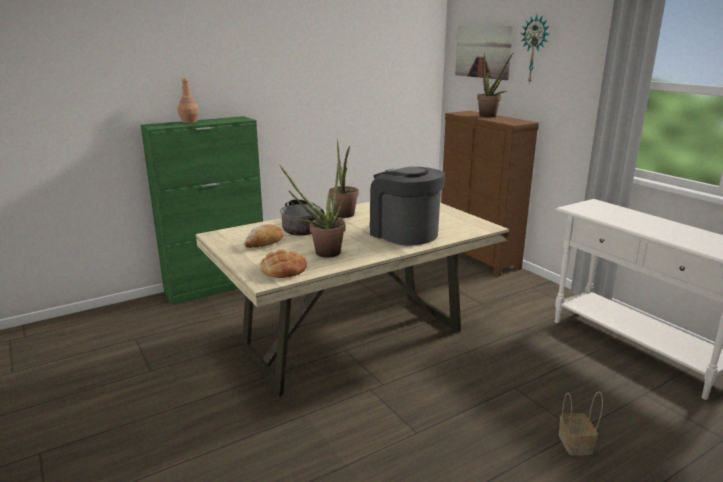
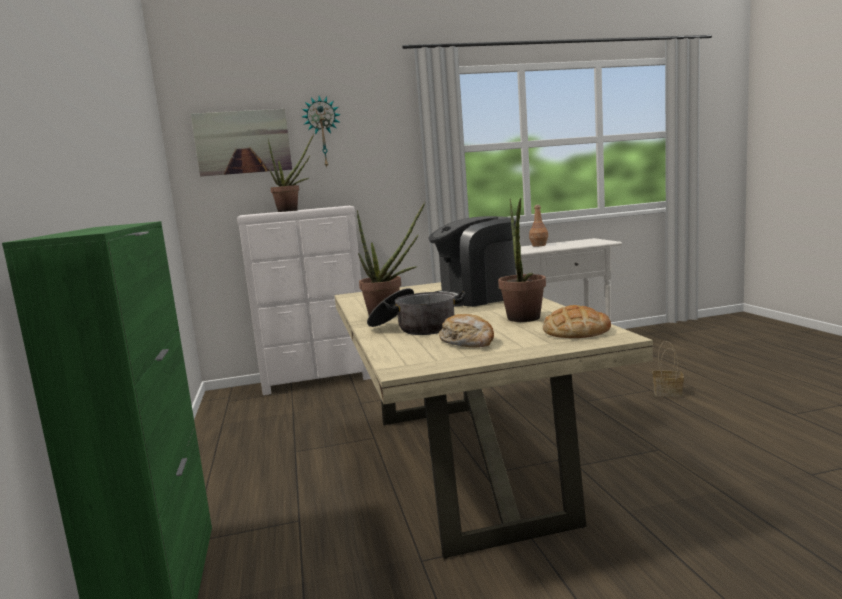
camera: 70 degrees left, 10 degrees down
(189, 122) = (79, 231): brown bottle -> brown bottle (539, 245)
(477, 258) = (317, 381): brown dresser -> white dresser

